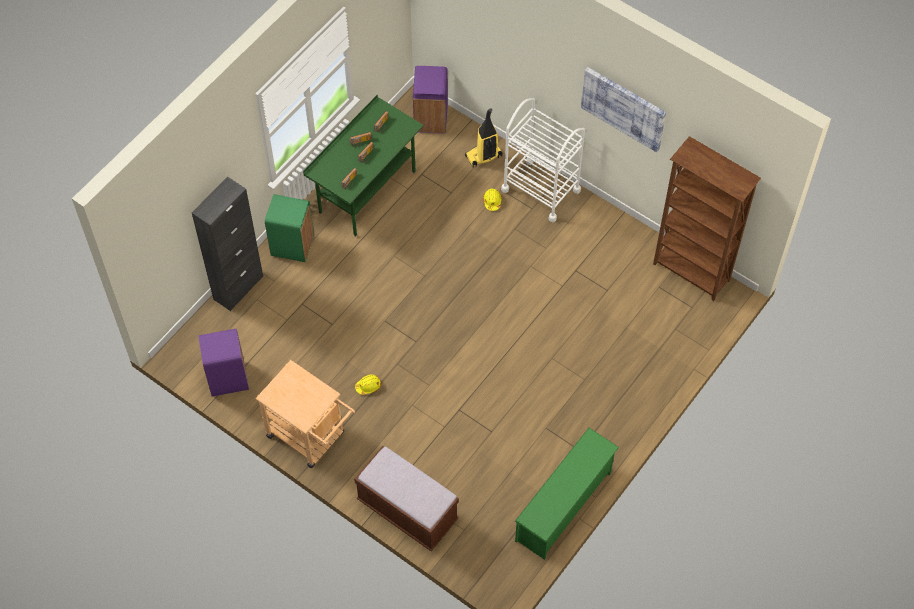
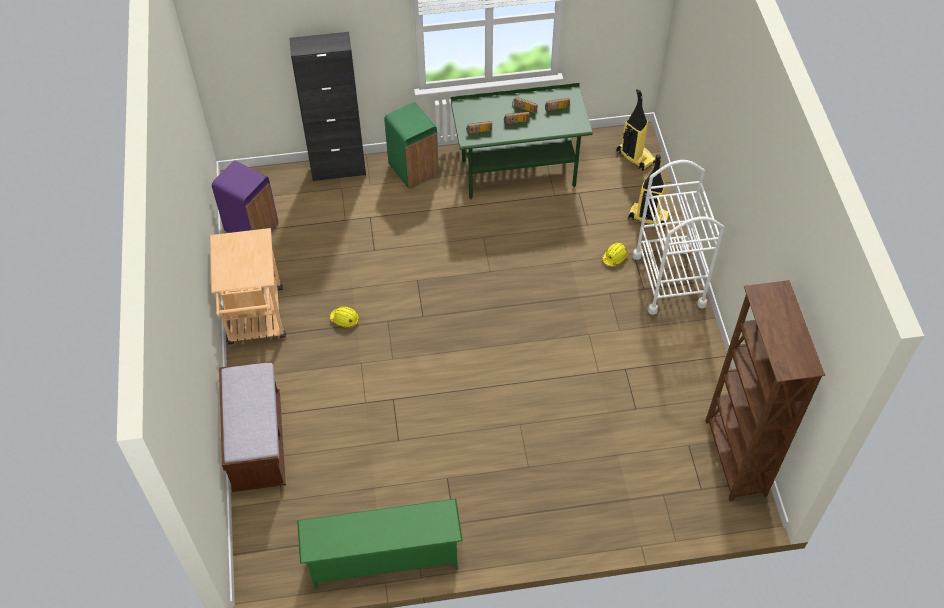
camera: 45 degrees right, 5 degrees down
(430, 119) = (635, 157): purple trash can -> vacuum cleaner
(624, 107) = (759, 216): picture -> none

